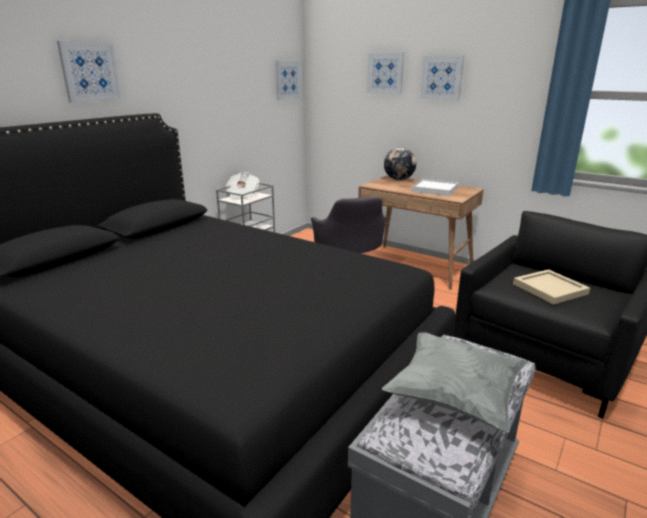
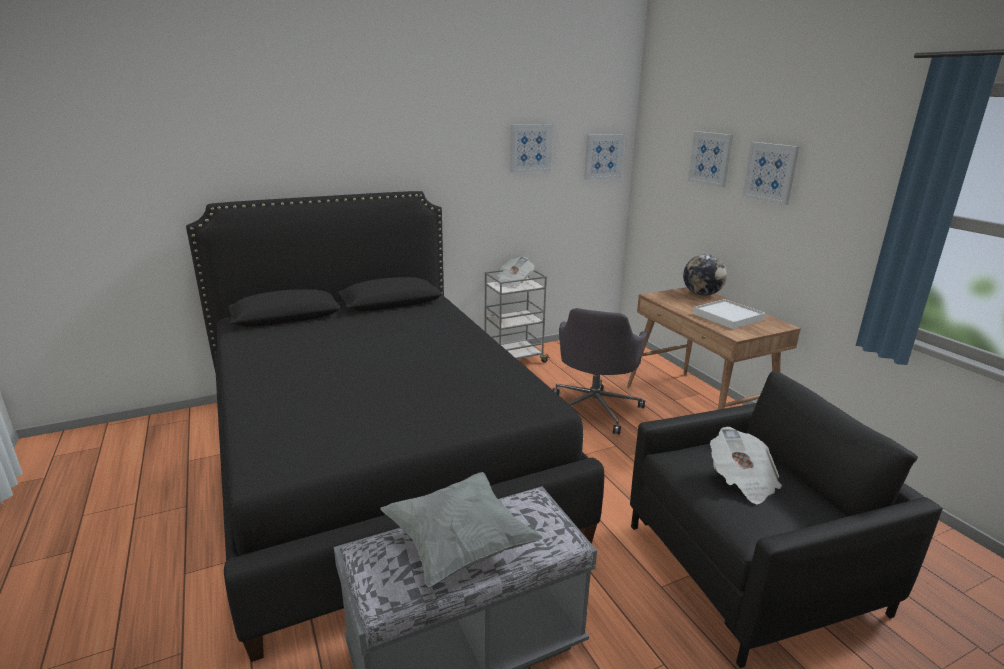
camera: 30 degrees right, 0 degrees up
(90, 72) = (359, 151): picture -> picture (530, 148)
(551, 289) = (742, 481): beige tray -> newspaper

